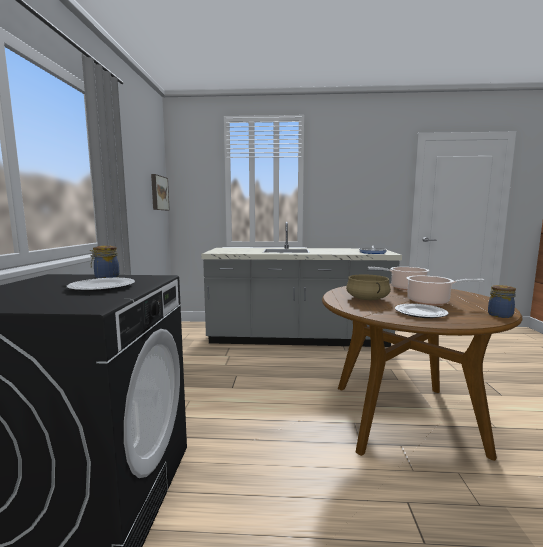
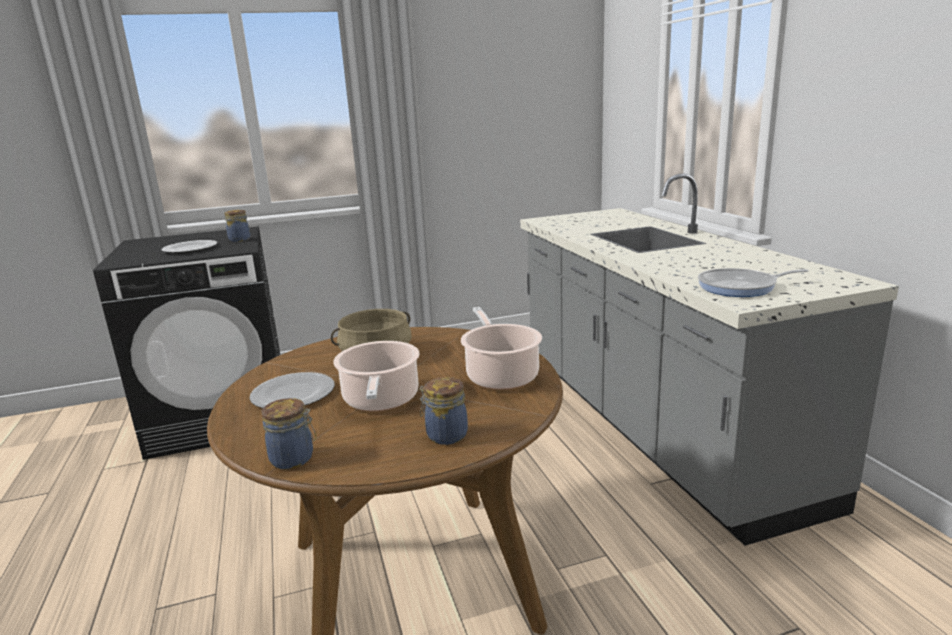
camera: 70 degrees right, 10 degrees up
(158, 193) = (563, 106): picture -> none
(467, 297) = (445, 435): none -> jar

